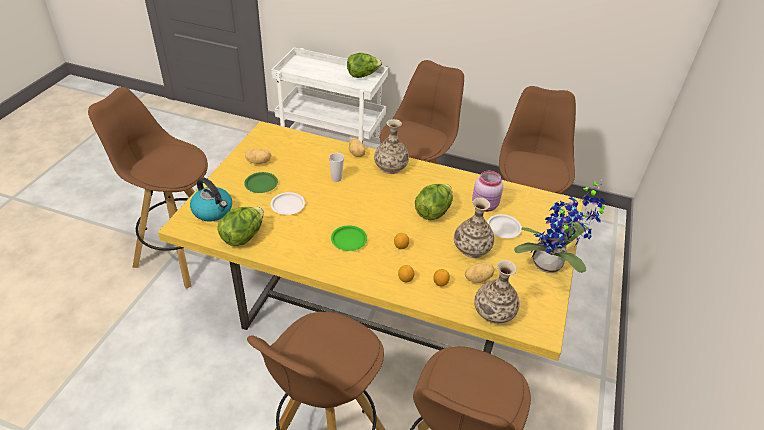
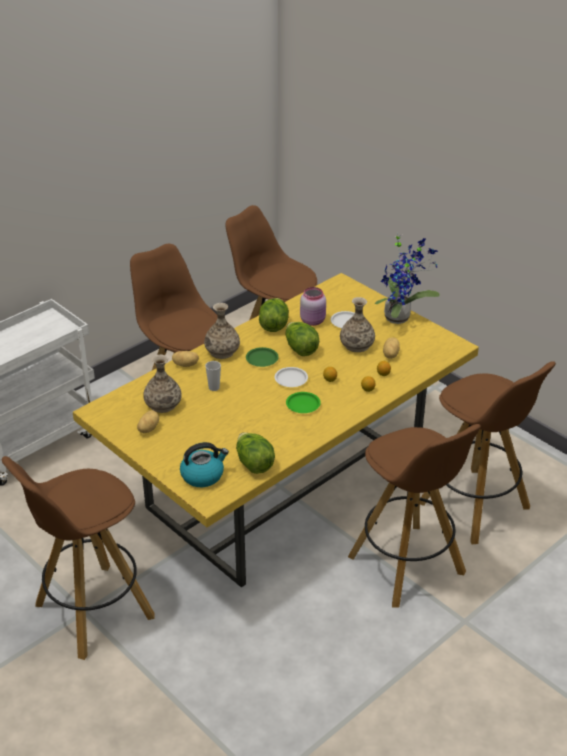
camera: 60 degrees left, 5 degrees down
(261, 184) = (186, 436): green plate -> green plate (261, 359)
(288, 206) = (231, 427): white plate -> white plate (291, 379)
(363, 75) = (39, 322): lettuce -> lettuce (274, 325)
(494, 312) = (427, 360): vase -> vase (163, 405)

